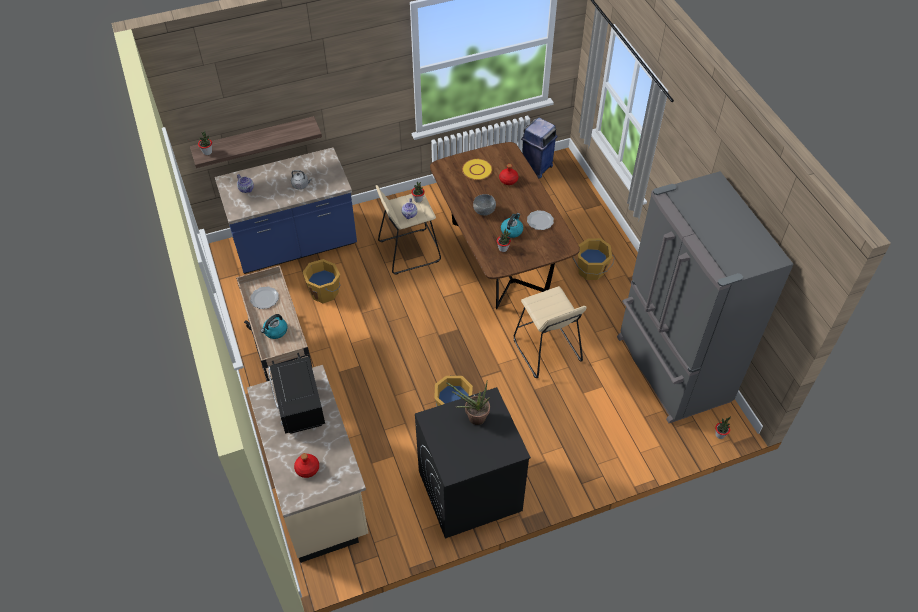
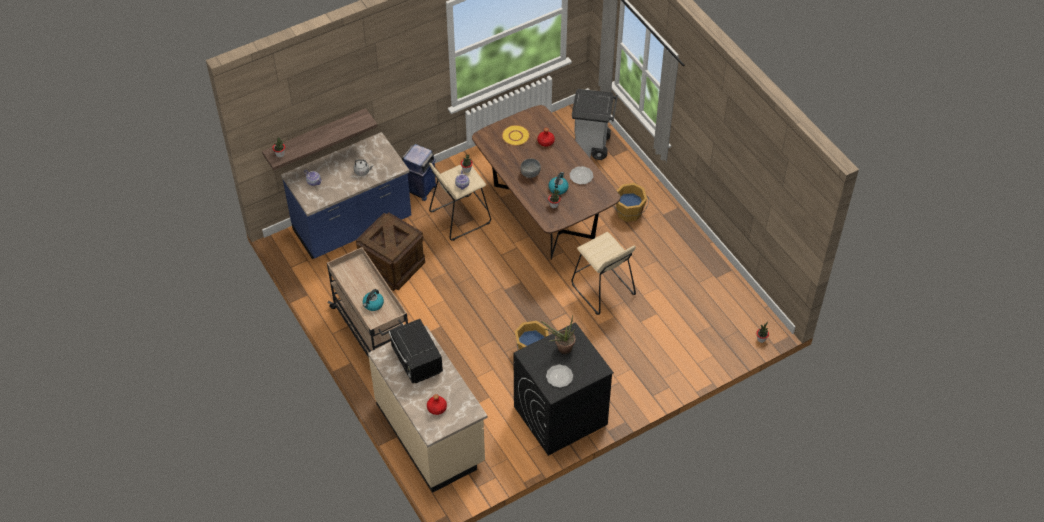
camera: 10 degrees left, 0 degrees up
(265, 298) = (355, 278): plate -> plate (560, 376)
(325, 292) = (392, 265): orange bucket -> crate
(536, 167) = (561, 121): blue trash can -> blue trash can (420, 189)
(564, 197) = (592, 147): none -> grey trash can
(670, 370) = (712, 291): grey fridge -> none

